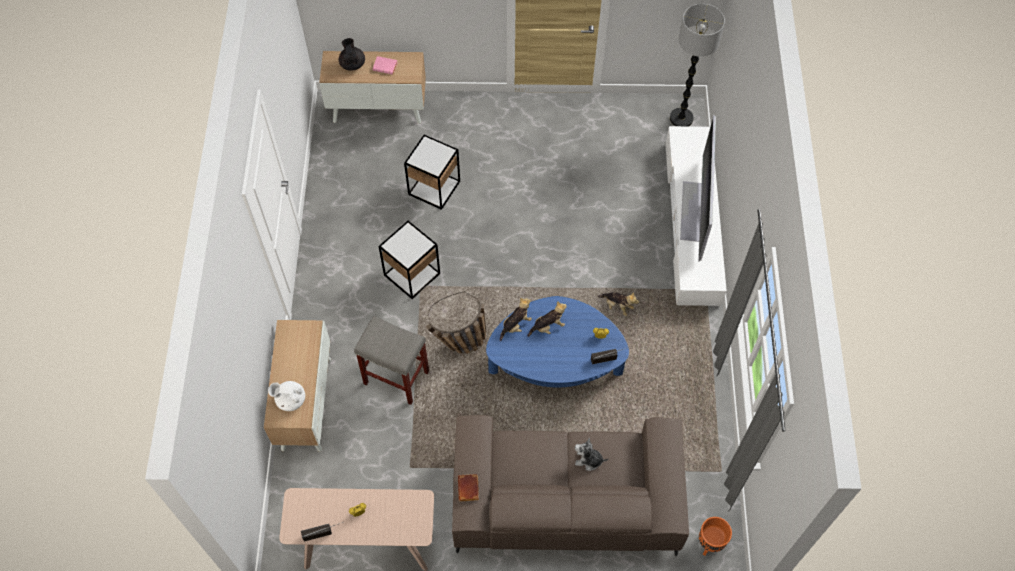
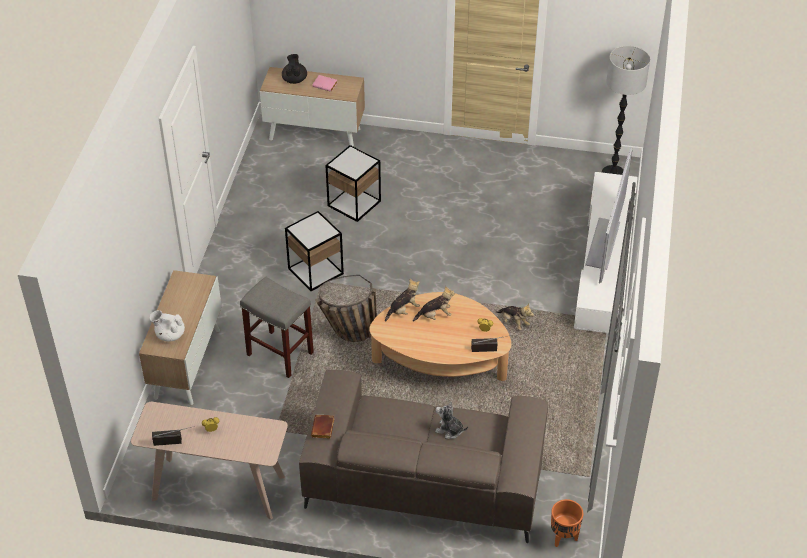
camera: 10 degrees right, 15 degrees down
(555, 362) = (440, 361): blue coffee table -> beige coffee table

